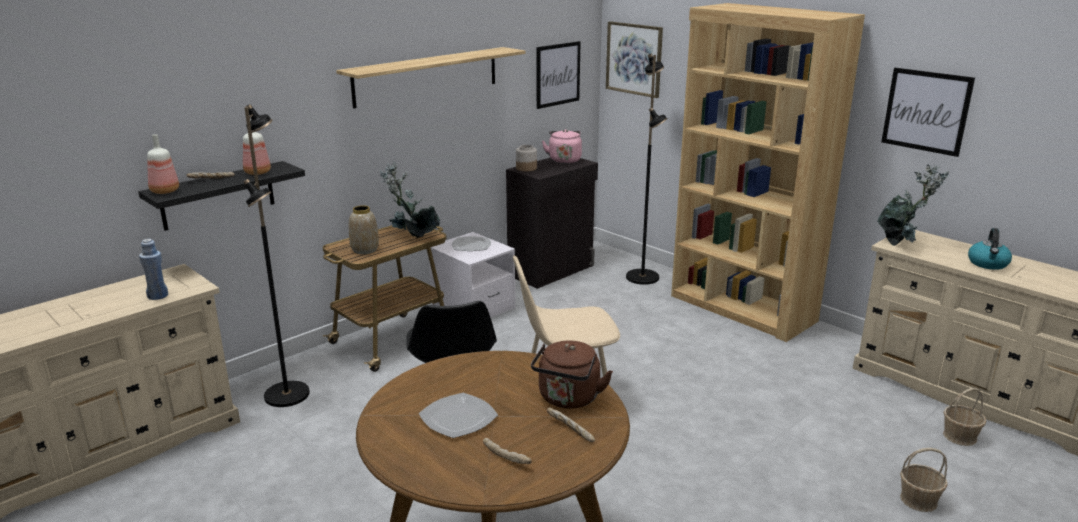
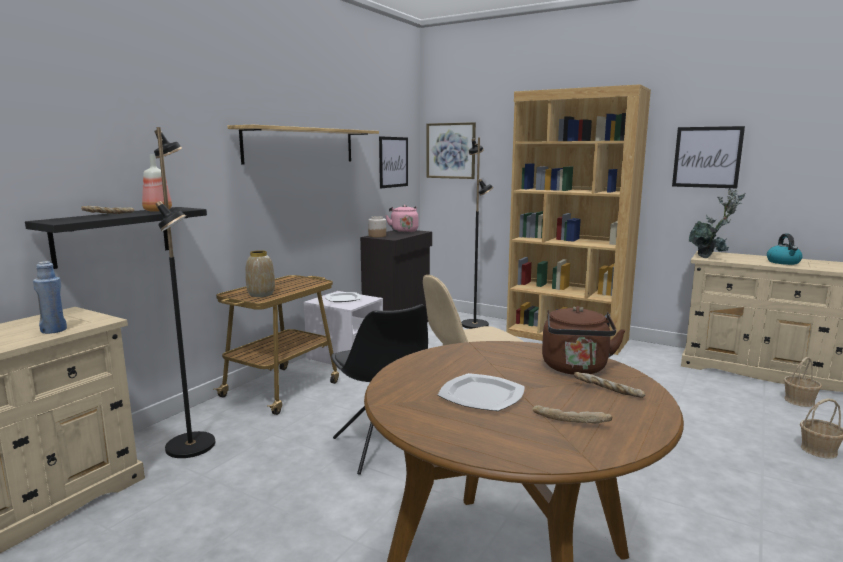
camera: 15 degrees left, 10 degrees down
(164, 191) = (57, 220): bottle -> none
(412, 239) = (302, 285): potted plant -> none

